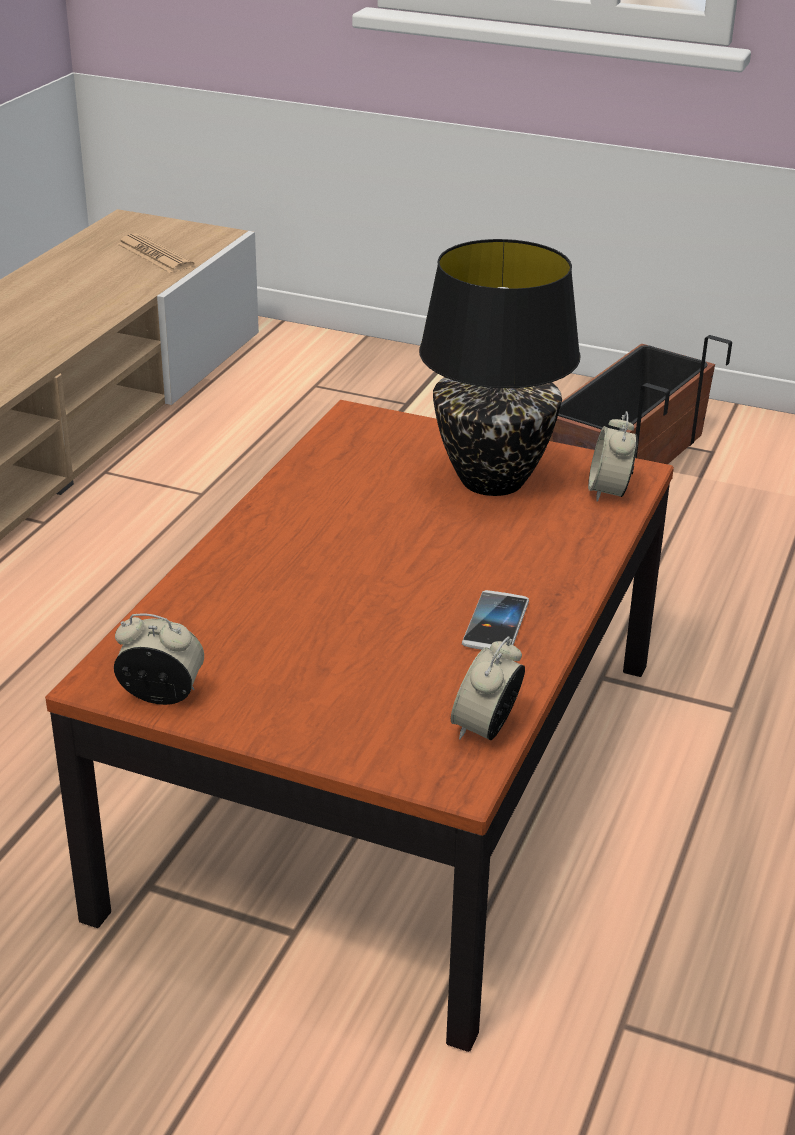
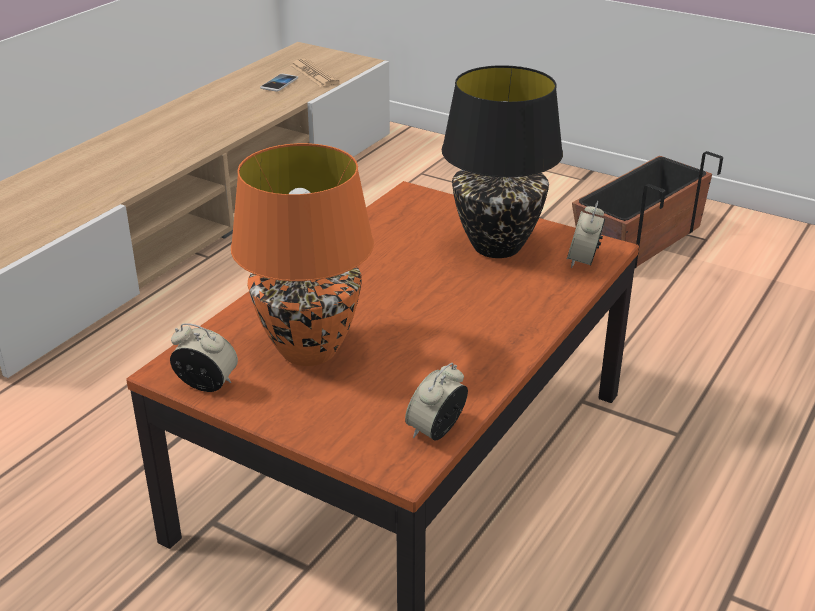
camera: 10 degrees right, 0 degrees up
(283, 638) = (307, 351): none -> orange table lamp
(496, 624) = (467, 353): phone -> phone (279, 83)

